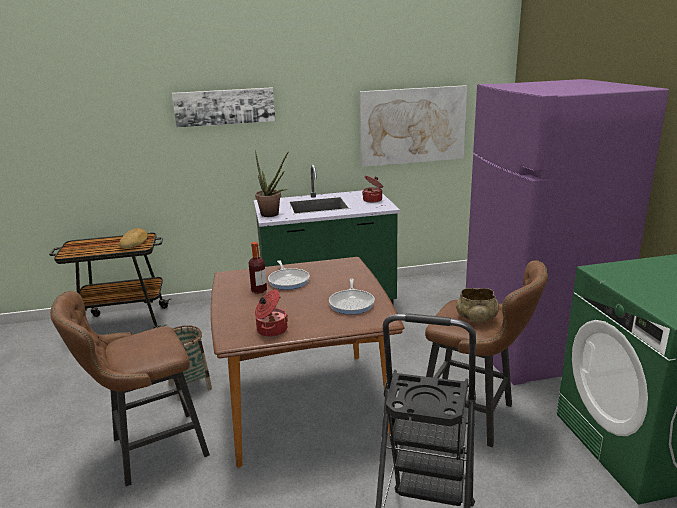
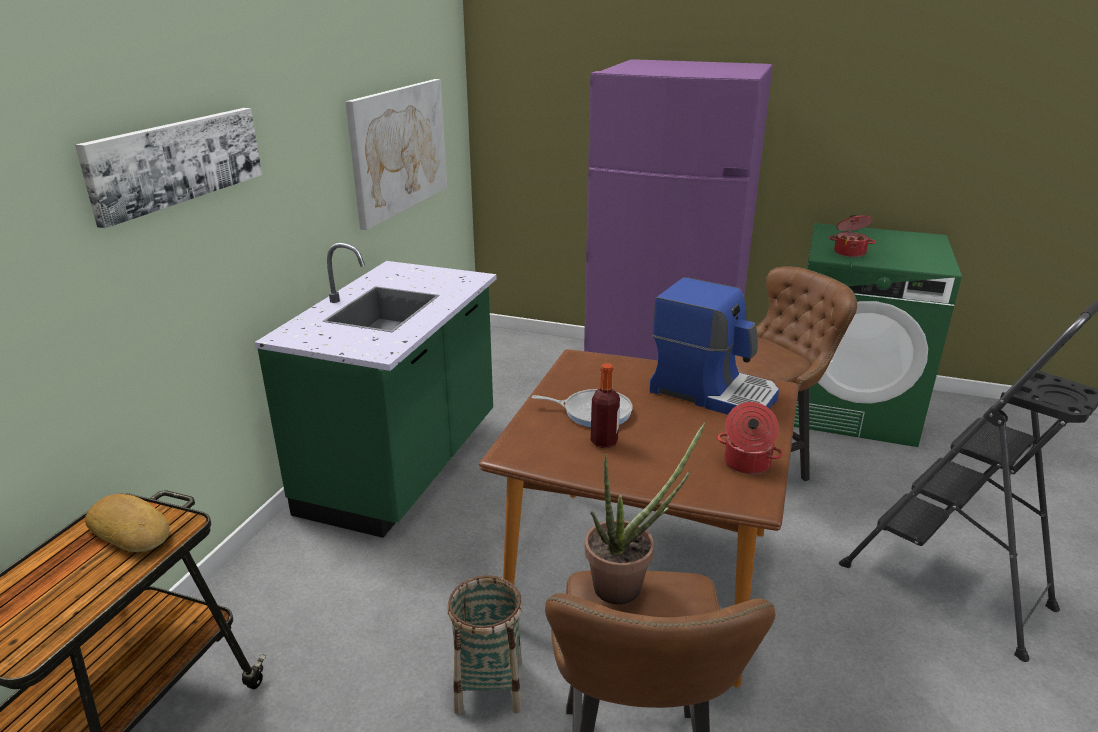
camera: 60 degrees left, 5 degrees up
(272, 215) = (369, 346): potted plant -> potted plant (627, 585)
(352, 303) = (713, 392): frying pan -> coffee machine
(373, 200) = (430, 275): cooking pot -> cooking pot (849, 252)
(476, 318) = (767, 352): beige bowl -> none

